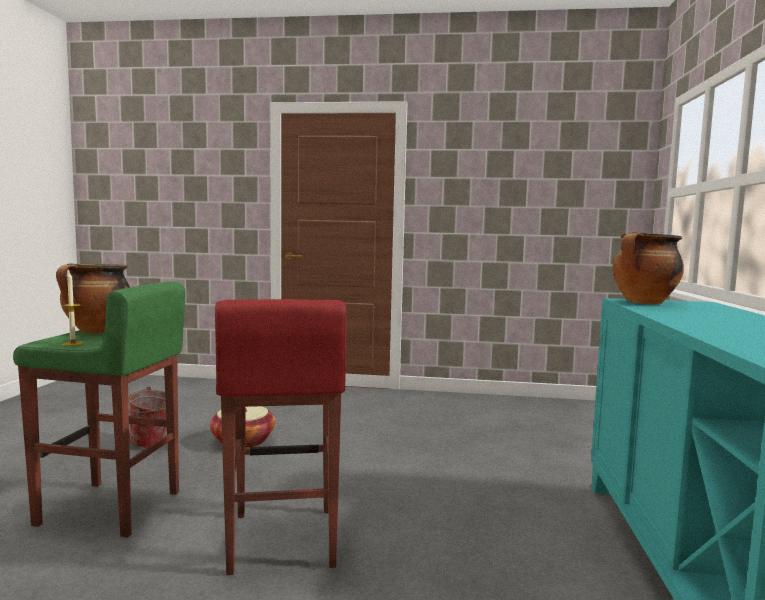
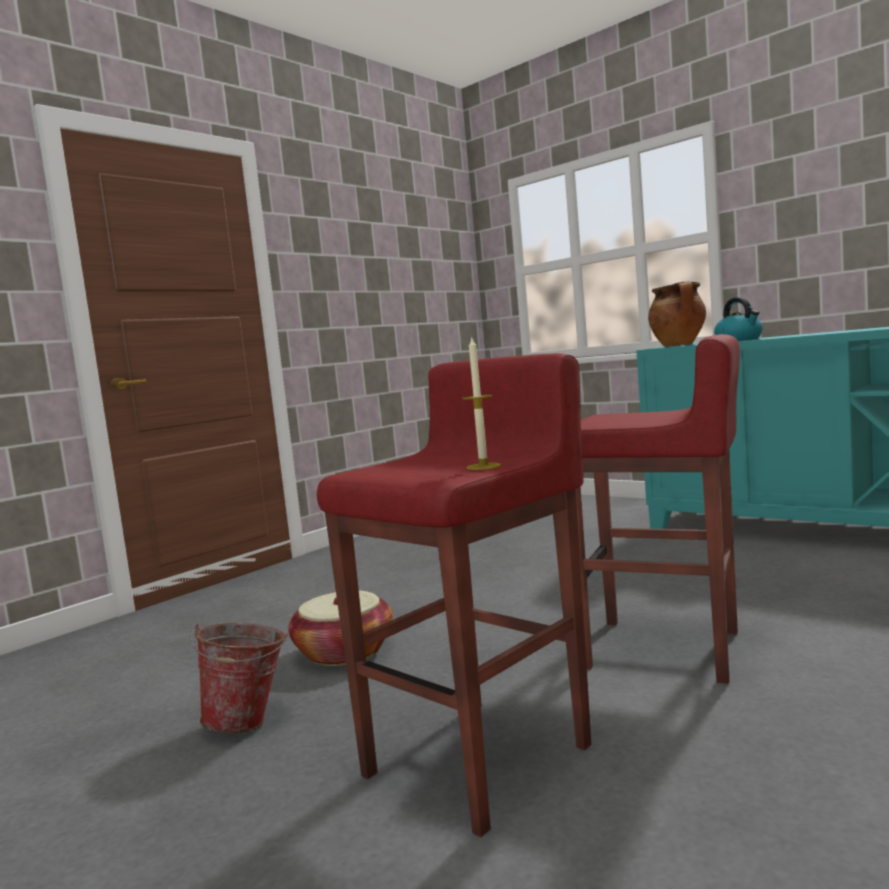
camera: 55 degrees left, 0 degrees up
(97, 332) = (387, 467): cooking pot -> none
(111, 509) = (482, 759): green stool -> red stool
(672, 312) = (739, 340): none -> kettle

